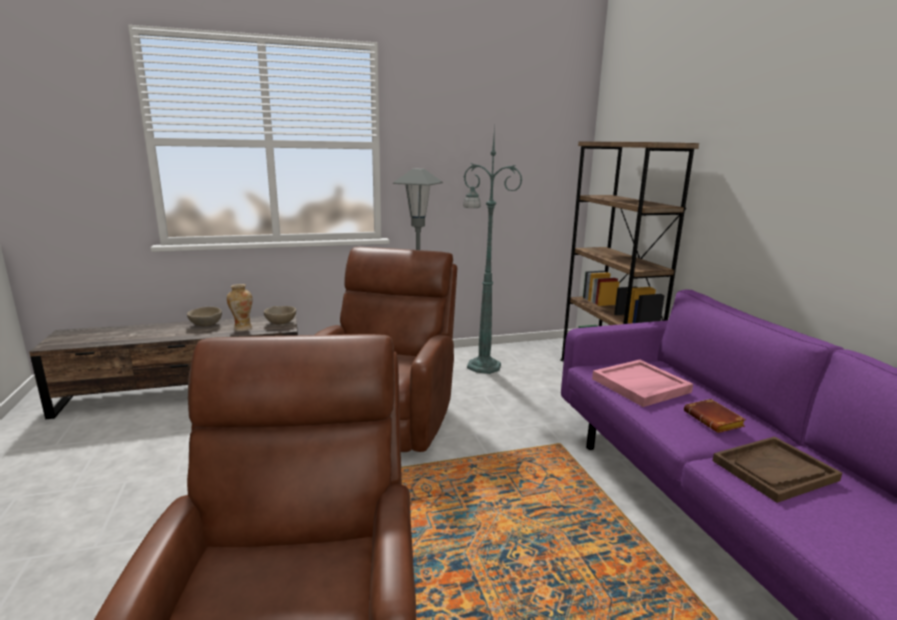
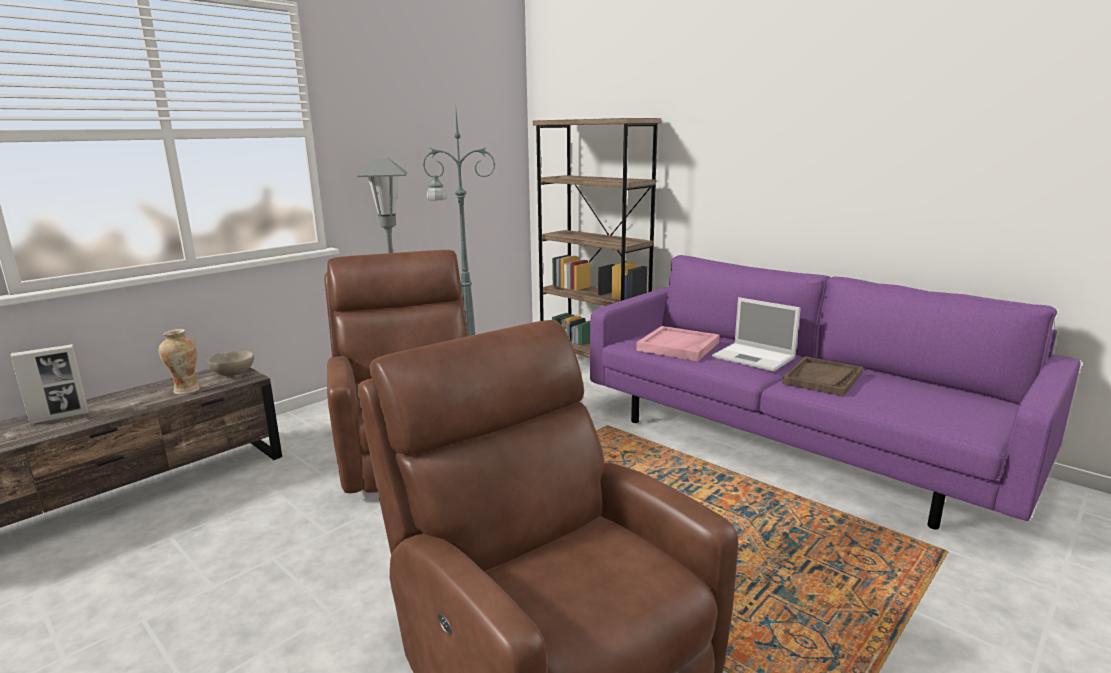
camera: 30 degrees left, 0 degrees up
(165, 330) = (60, 417): none -> picture frame
(205, 325) = (120, 398): beige bowl -> none
(715, 420) = (755, 357): brown book -> laptop

